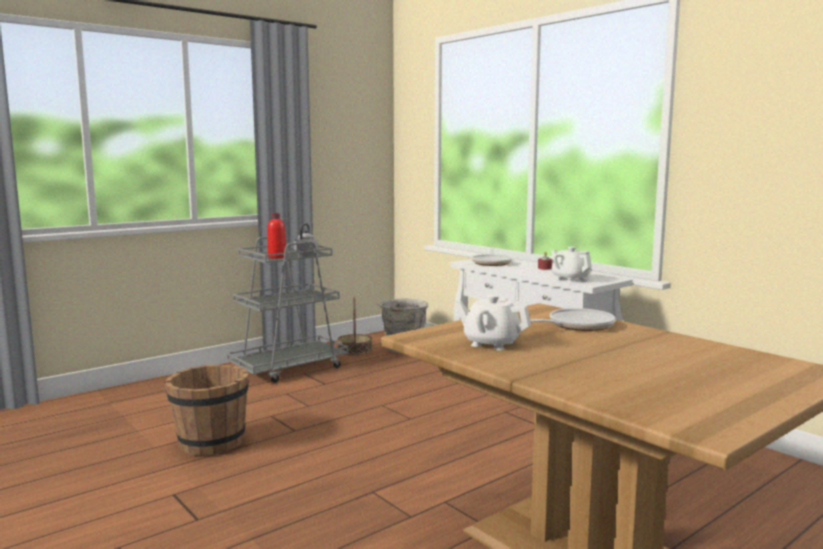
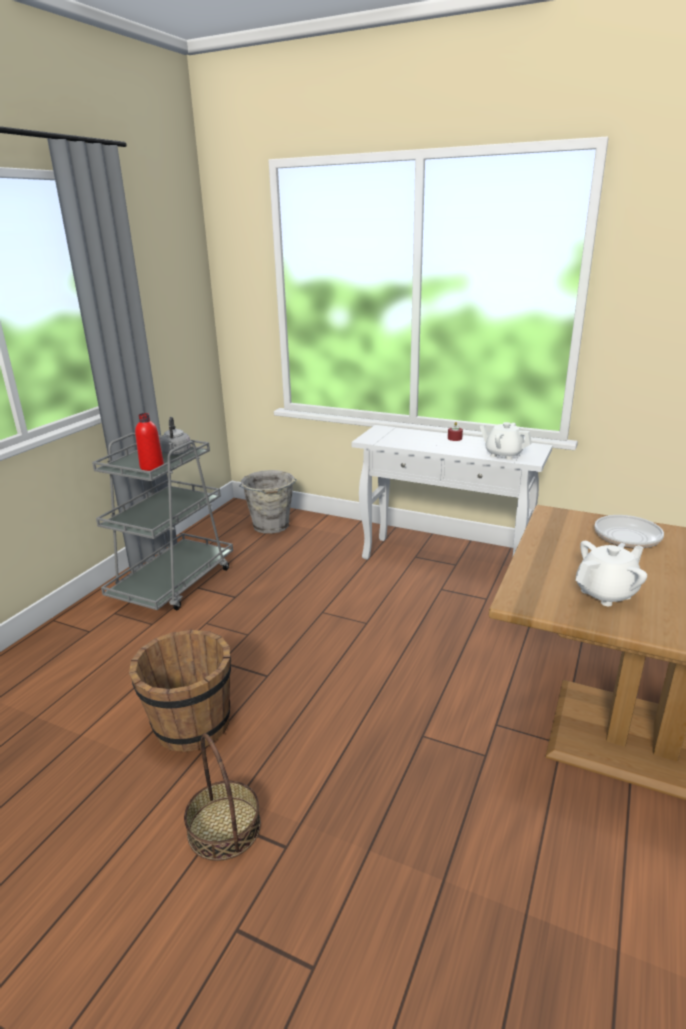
camera: 25 degrees left, 15 degrees up
(354, 350) = (221, 539): basket -> basket (224, 828)
(491, 343) = (606, 593): white teapot -> white teapot turned 150 degrees clockwise
(492, 263) = (394, 437): frying pan -> none

